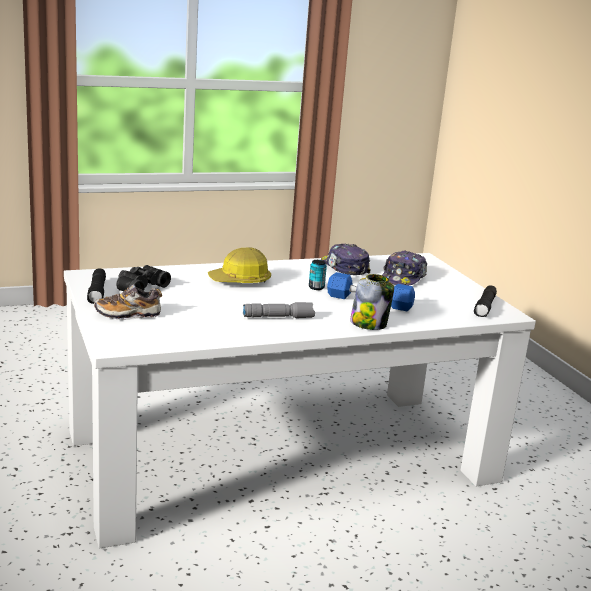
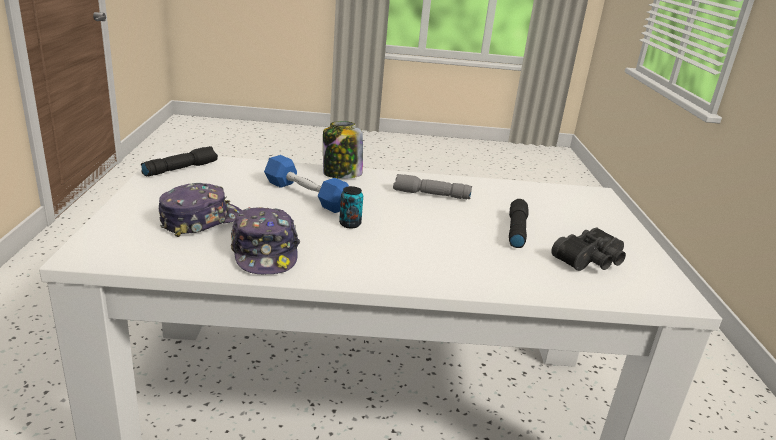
camera: 160 degrees left, 5 degrees up
(98, 292) = (644, 260): black flashlight -> black flashlight (515, 230)
(128, 315) = (595, 222): shoe -> none
(240, 281) = (448, 251): hard hat -> none

